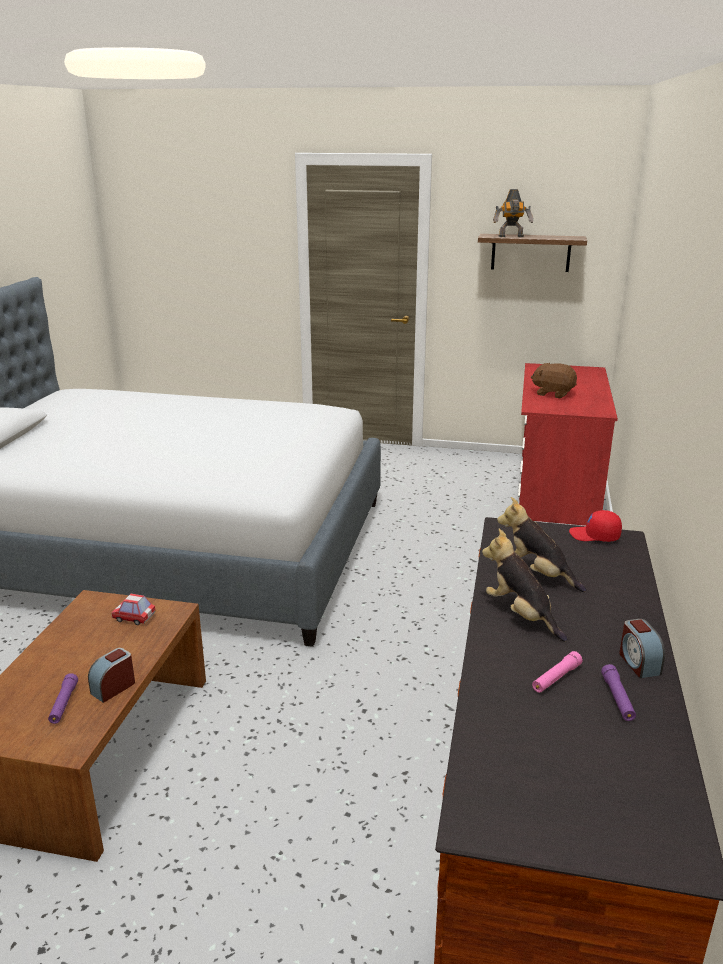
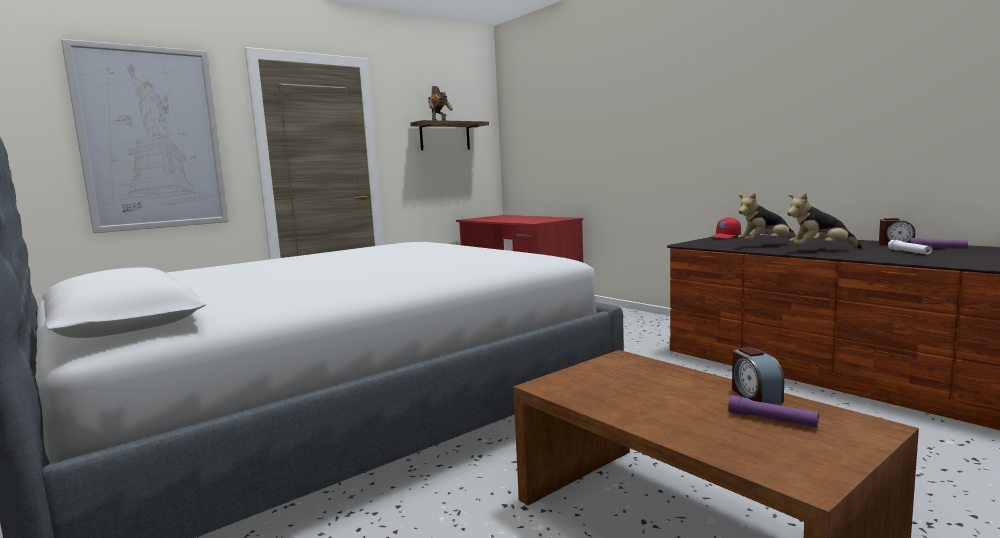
camera: 50 degrees left, 15 degrees down
(134, 618) = (614, 372): toy car -> none
(211, 245) = (151, 139): none -> picture
(553, 393) = (519, 220): brown plush toy -> none
(556, 678) = (909, 252): pink flashlight -> white flashlight

